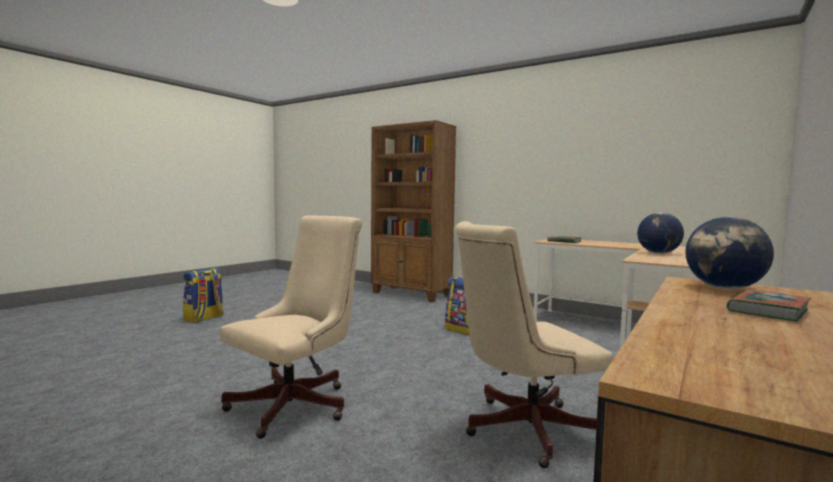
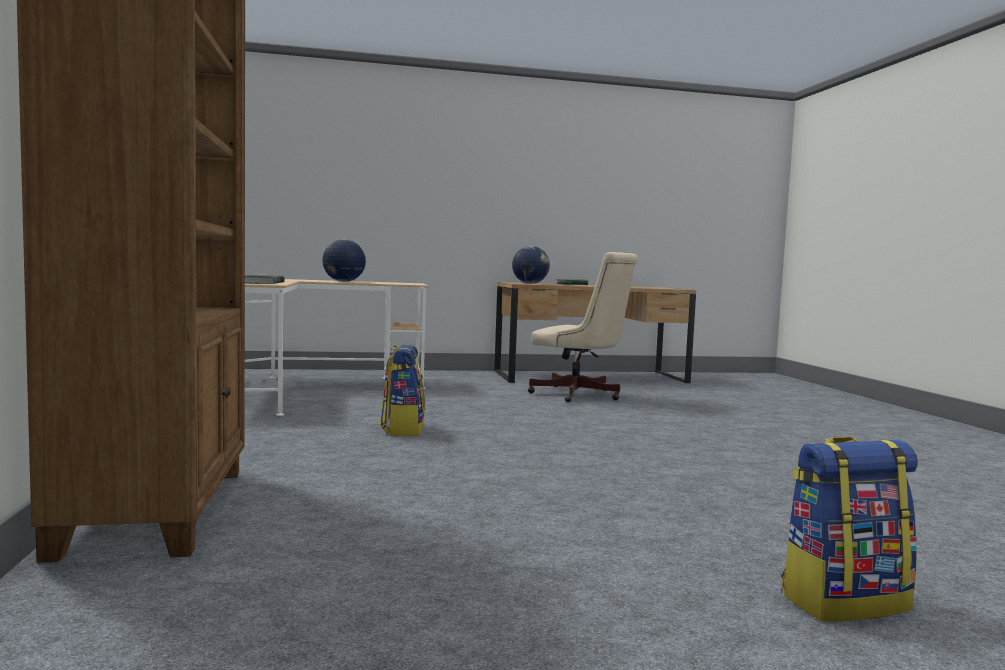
camera: 135 degrees left, 0 degrees up
(298, 404) = (713, 430): beige office chair -> none

